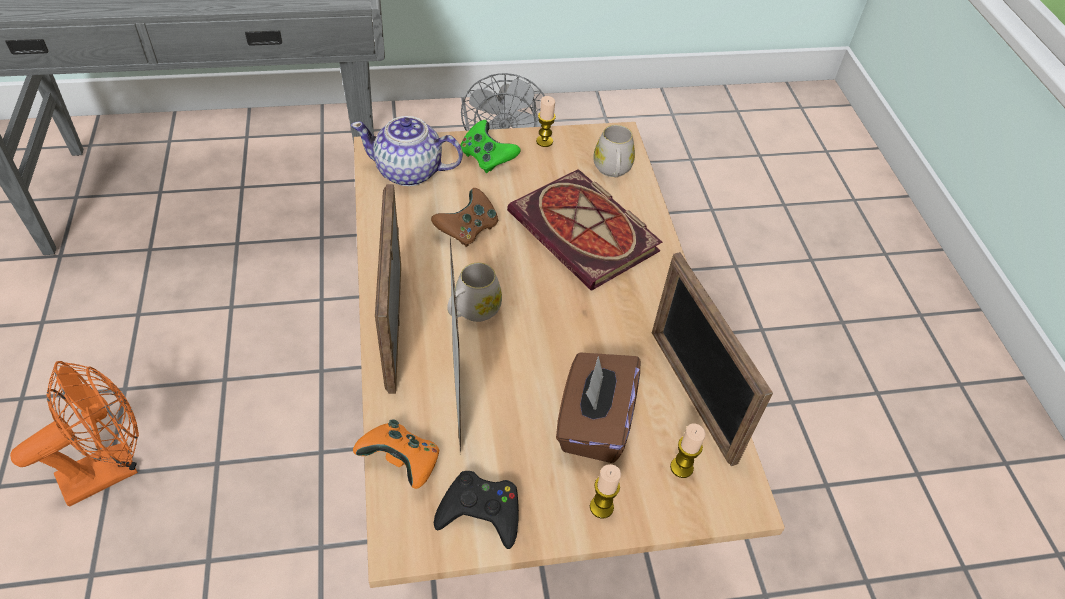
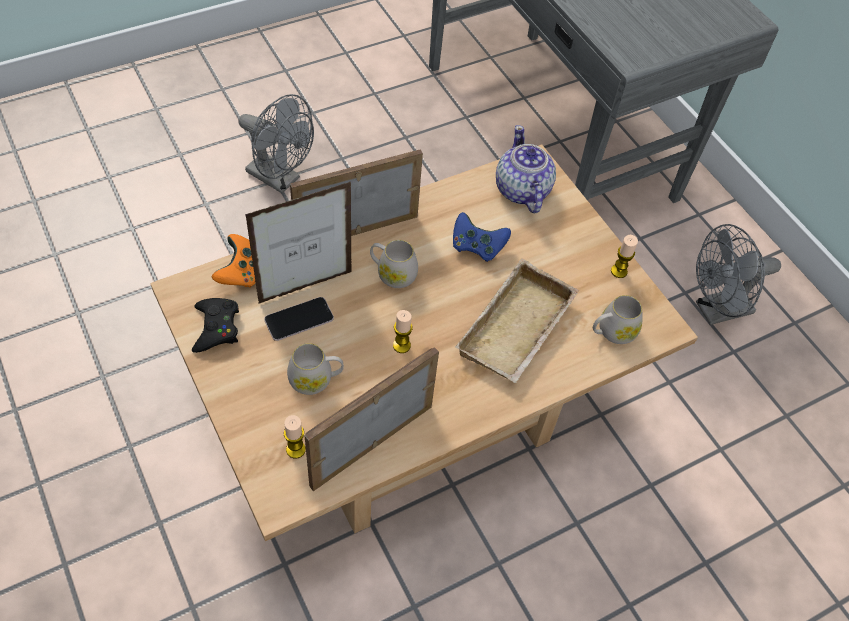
camera: 70 degrees right, 5 degrees up
(110, 468) = (280, 179): orange fan -> grey fan
(467, 230) = (477, 247): brown game controller -> blue game controller
(487, 158) = (569, 236): green game controller -> none
(501, 418) = (299, 319): none -> phone
(587, 233) = (518, 331): book -> beige tray
(593, 423) = (316, 379): brown tissue box -> white mug
(601, 507) = (243, 401): candle -> candle (401, 345)

